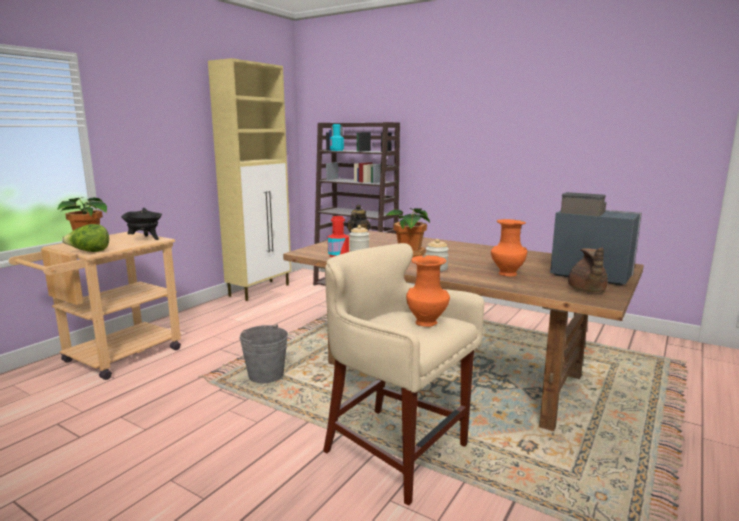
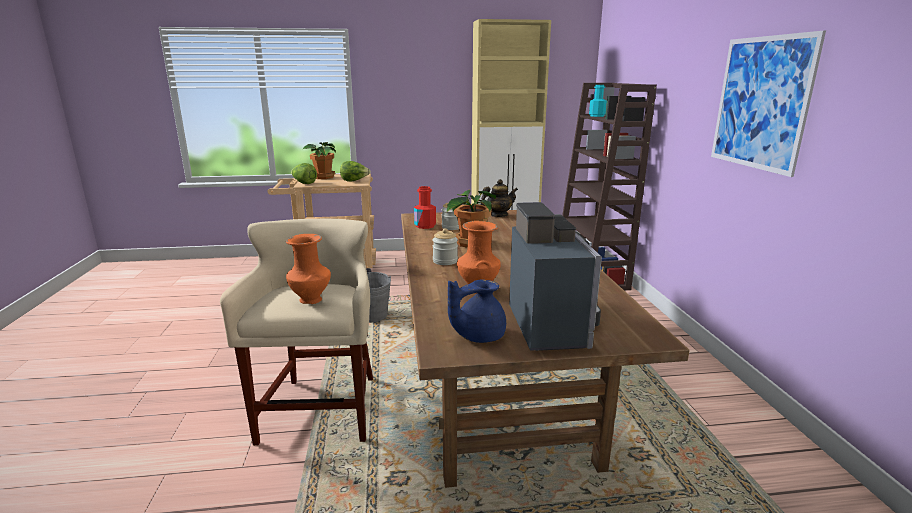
camera: 50 degrees right, 5 degrees up
(145, 239) = (354, 181): black cooking pot -> lettuce
(513, 131) = (761, 103): none -> picture
(586, 290) = (477, 336): brown teapot -> blue teapot

